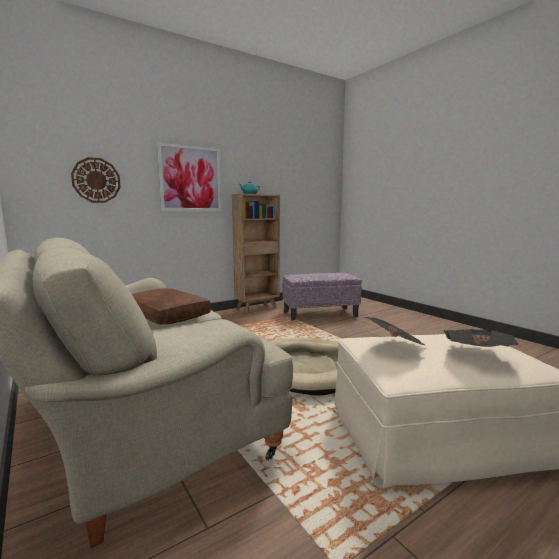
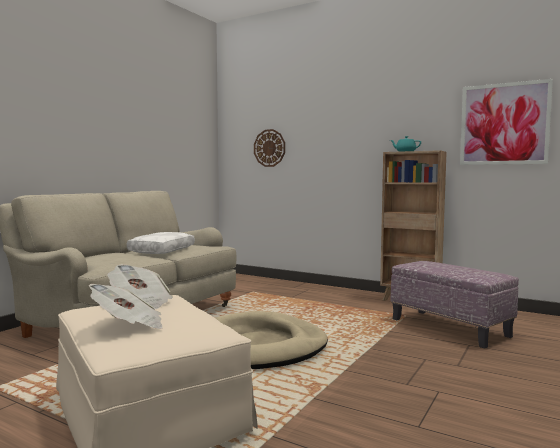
camera: 65 degrees right, 5 degrees down
(165, 315) = (161, 250): brown pillow -> white pillow
(190, 179) = (347, 139): picture -> picture (504, 124)

